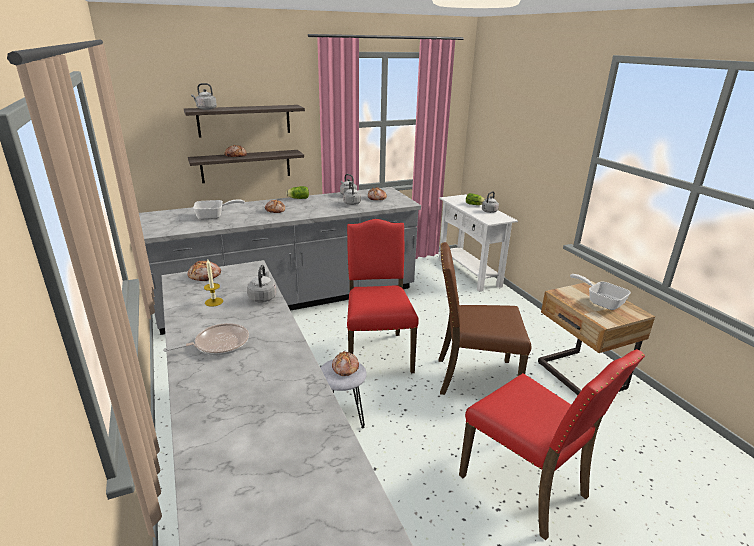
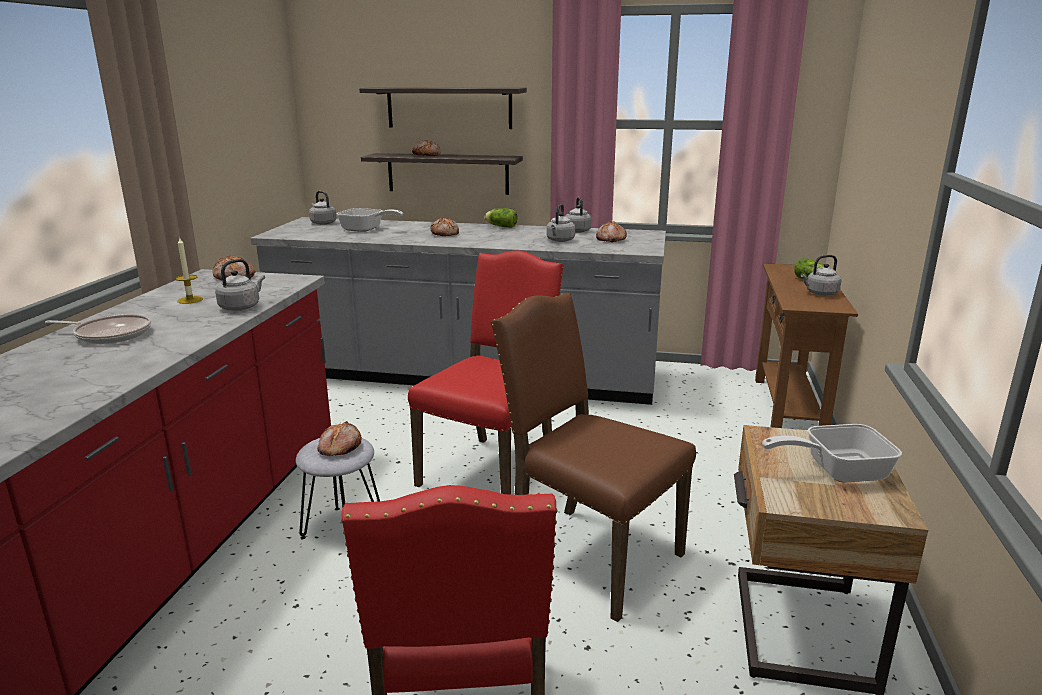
camera: 35 degrees right, 5 degrees down
(205, 109) = (393, 87): grey kettle -> grey kettle (322, 223)
(469, 273) = (787, 409): white console table -> brown console table
(601, 301) = (836, 470): frying pan -> frying pan turned 90 degrees counterclockwise

